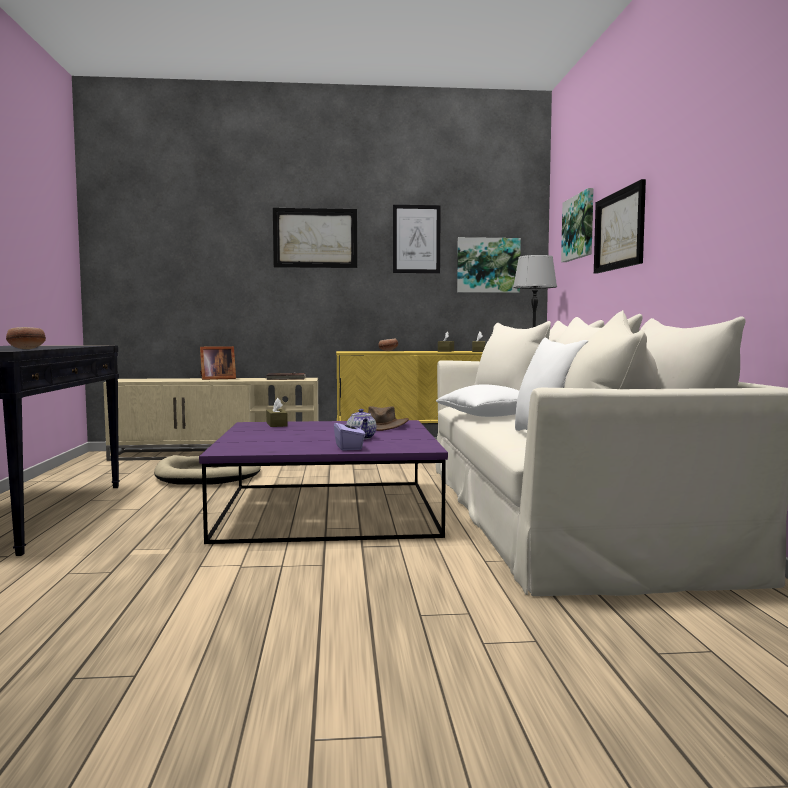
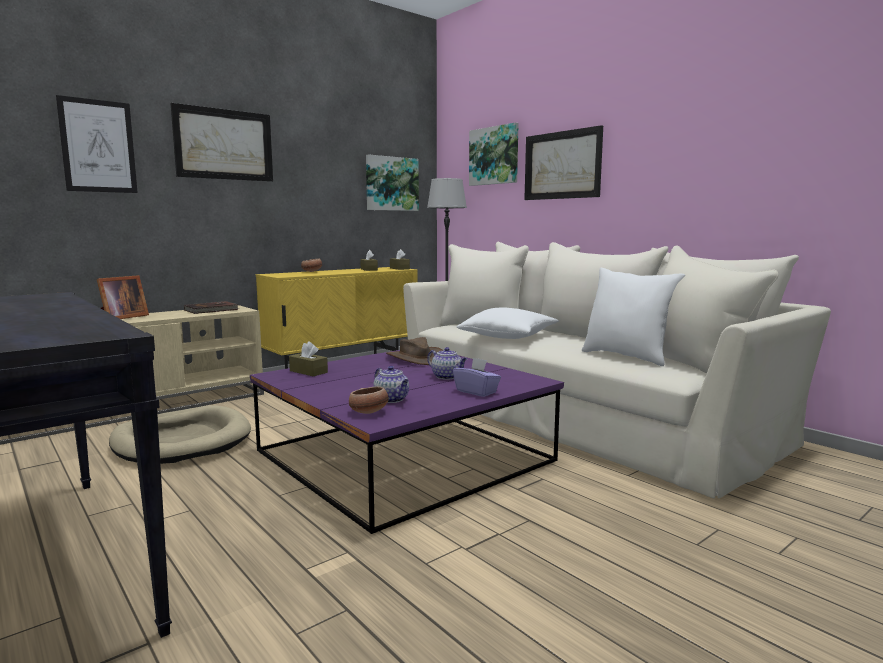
camera: 35 degrees left, 5 degrees up
(26, 349) = (89, 323): bowl -> bowl (369, 412)
(274, 443) = (392, 399): none -> teapot
(416, 239) = (328, 153): picture -> picture (98, 146)

